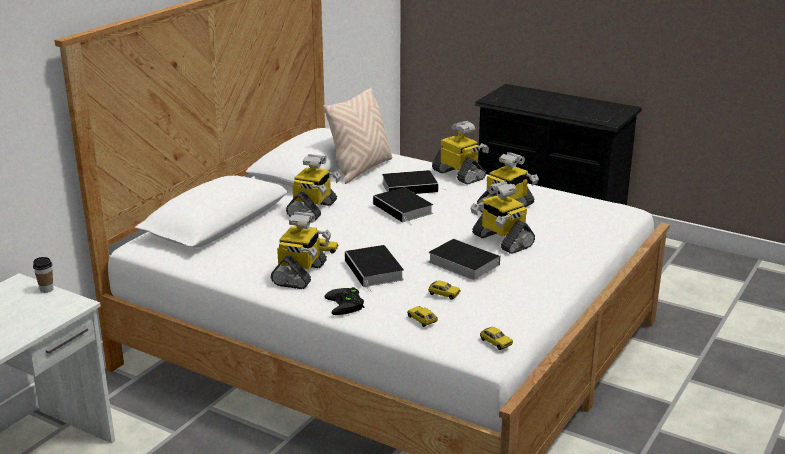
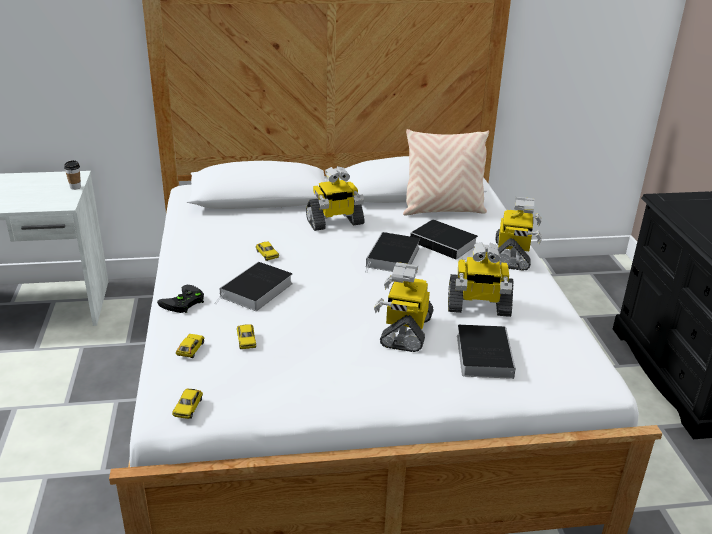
camera: 50 degrees right, 5 degrees up
(300, 274) = (213, 263): toy robot -> none
(461, 263) = (321, 326): book -> book (483, 354)

